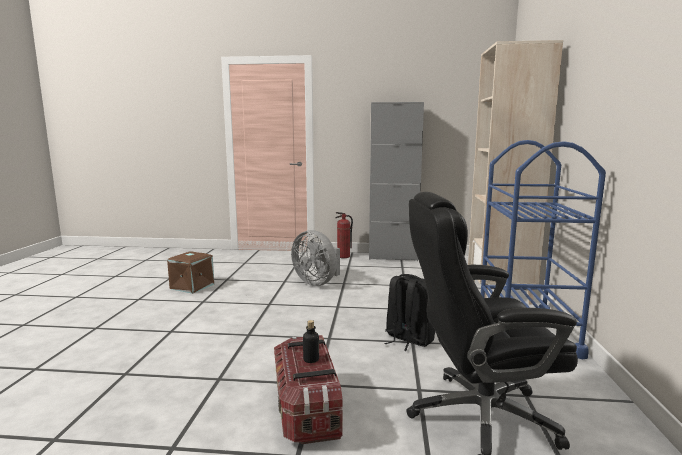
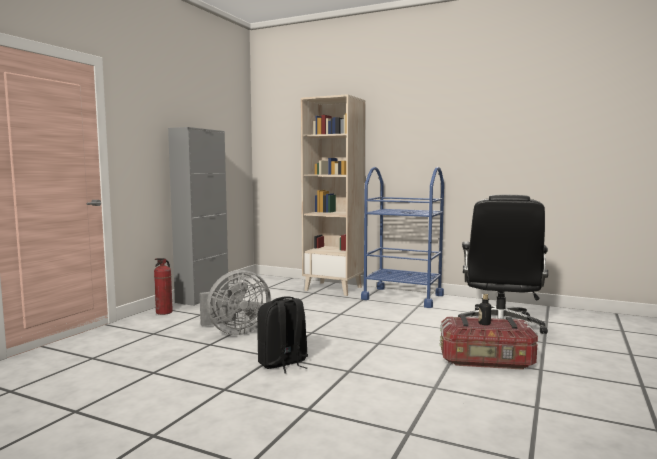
camera: 70 degrees left, 5 degrees down
(192, 286) = (148, 395): brown storage box -> none
(408, 339) = (395, 322): black backpack -> black backpack (283, 363)

